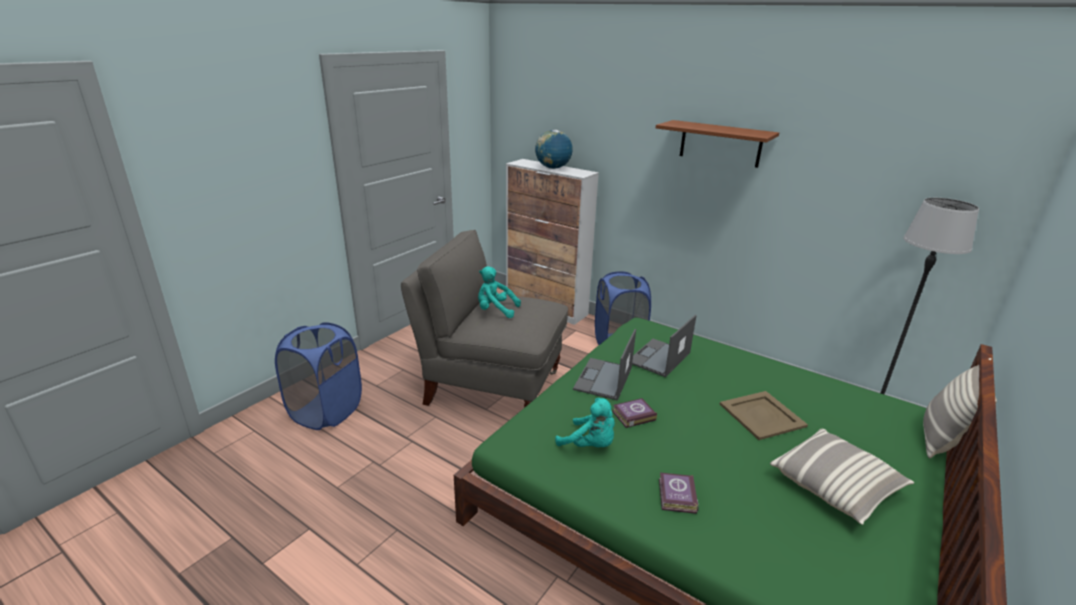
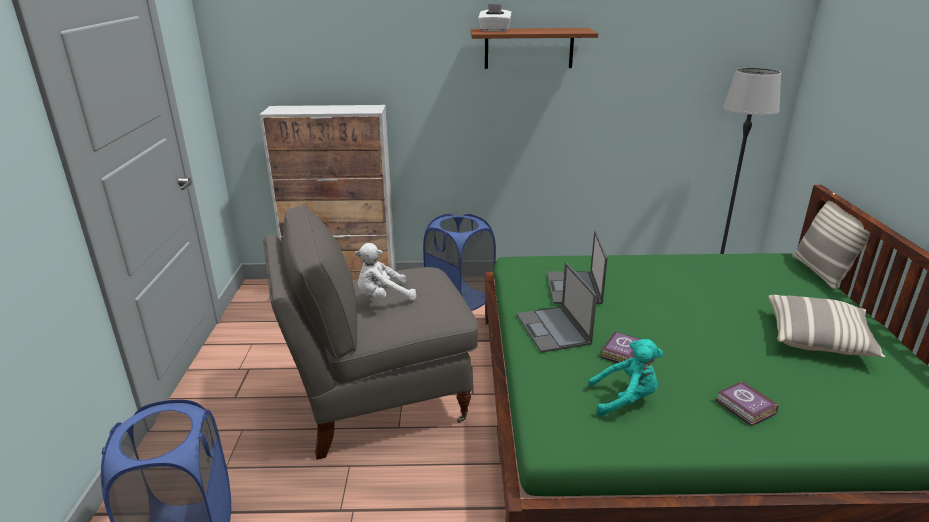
camera: 35 degrees left, 0 degrees up
(495, 310) = (383, 298): turquoise plush toy -> white plush toy
(553, 168) = (328, 109): globe -> none
(684, 124) = (494, 30): none -> white tissue box
(762, 414) = (707, 304): beige tray -> none

